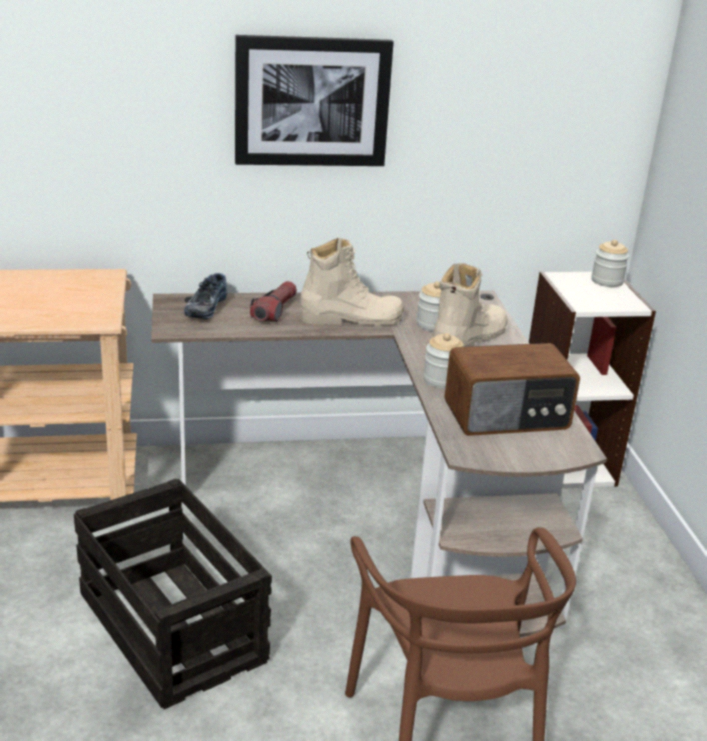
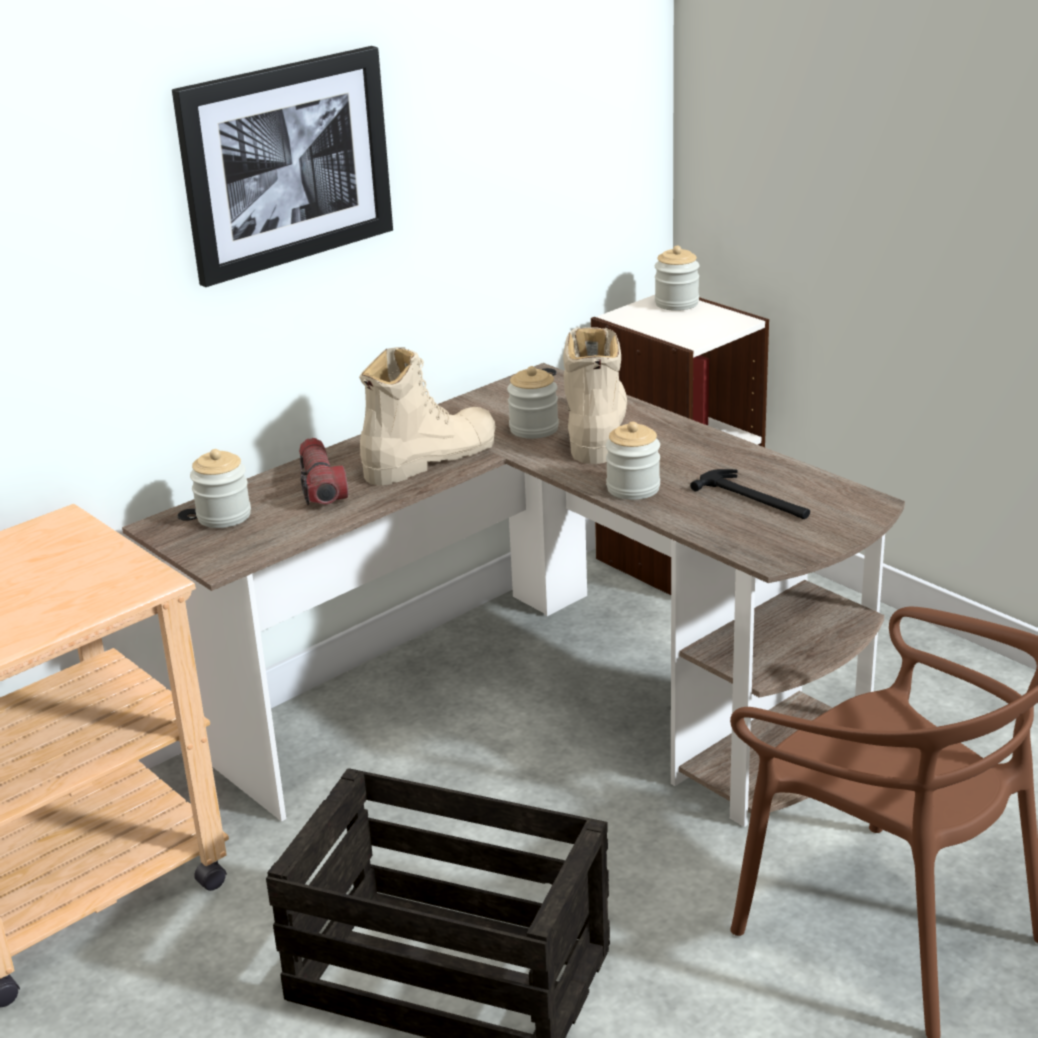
camera: 30 degrees left, 0 degrees up
(205, 307) = (224, 516): shoe -> jar
(507, 416) = (754, 499): radio -> hammer

